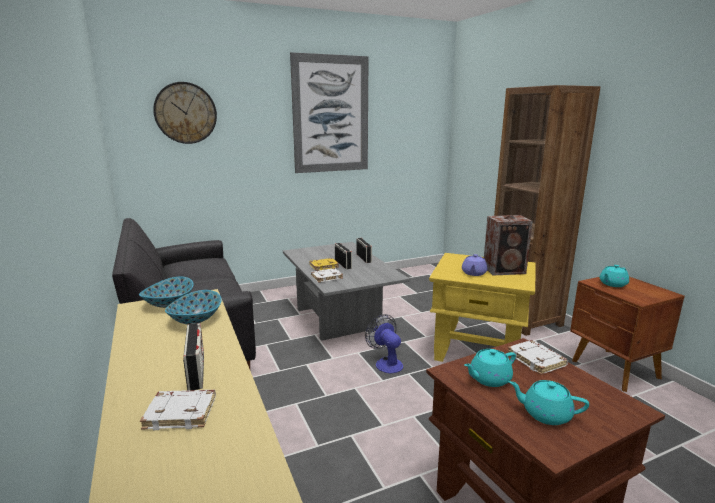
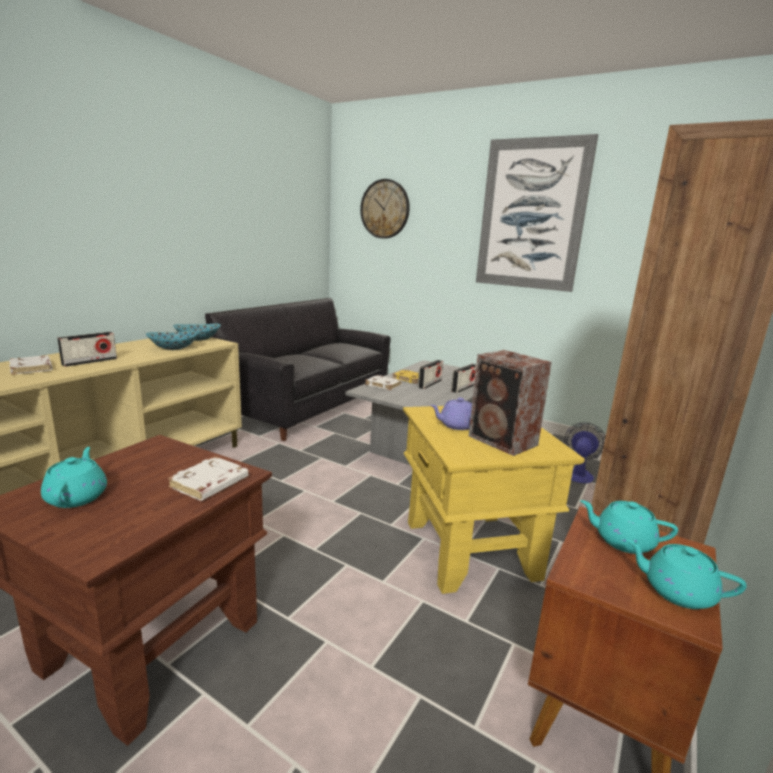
camera: 55 degrees right, 0 degrees up
(386, 363) = (367, 494): fan -> fan (578, 473)
(489, 379) = (148, 462): turquoise teapot -> turquoise teapot (676, 591)

